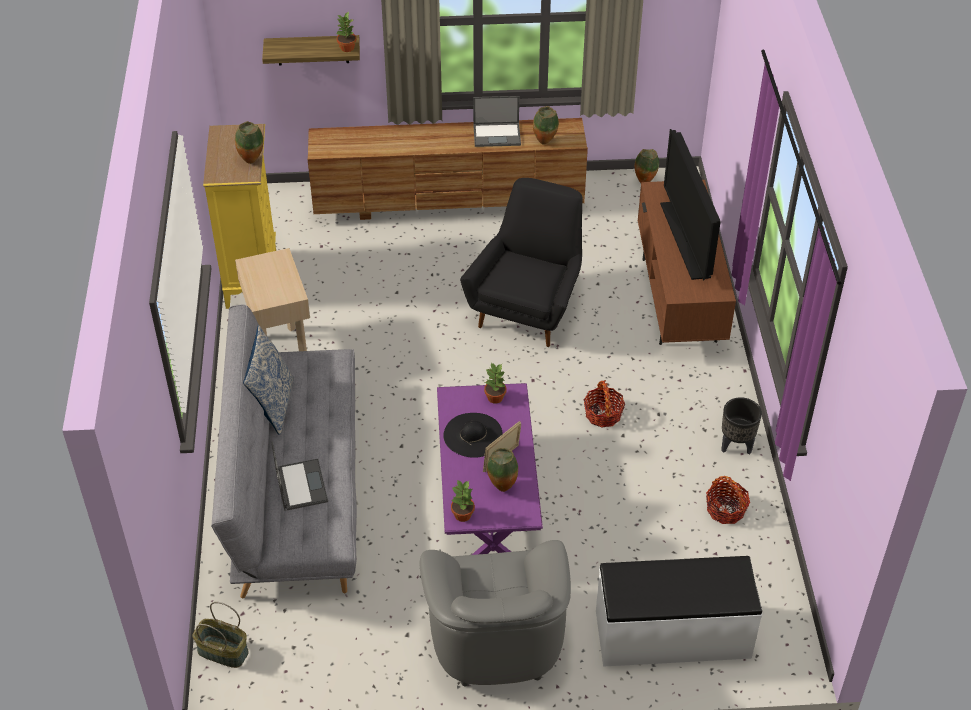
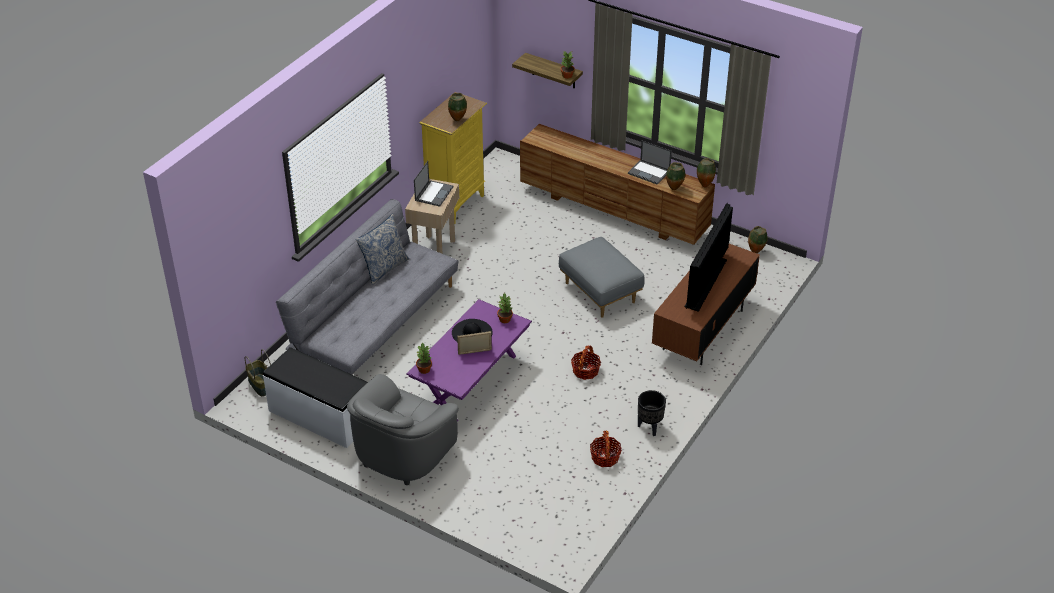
camera: 35 degrees right, 5 degrees down
(301, 484) = (358, 314): laptop -> laptop (434, 193)
(502, 487) = (459, 366): vase -> vase (704, 185)
(528, 310) = (600, 293): black armchair -> grey ottoman
(672, 635) = (503, 504): white bench -> white bench (320, 416)

